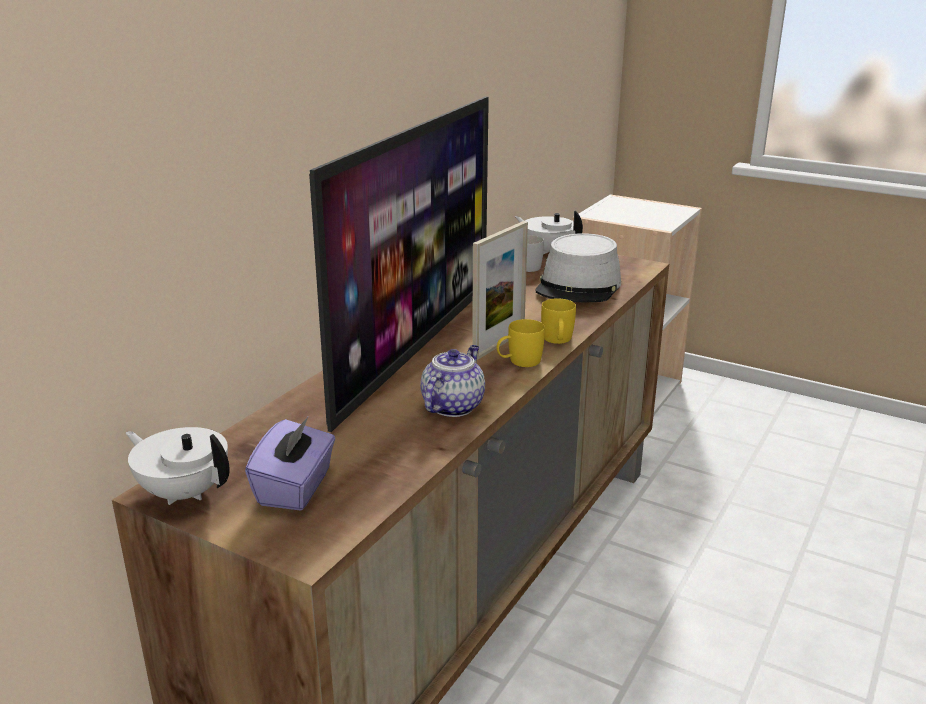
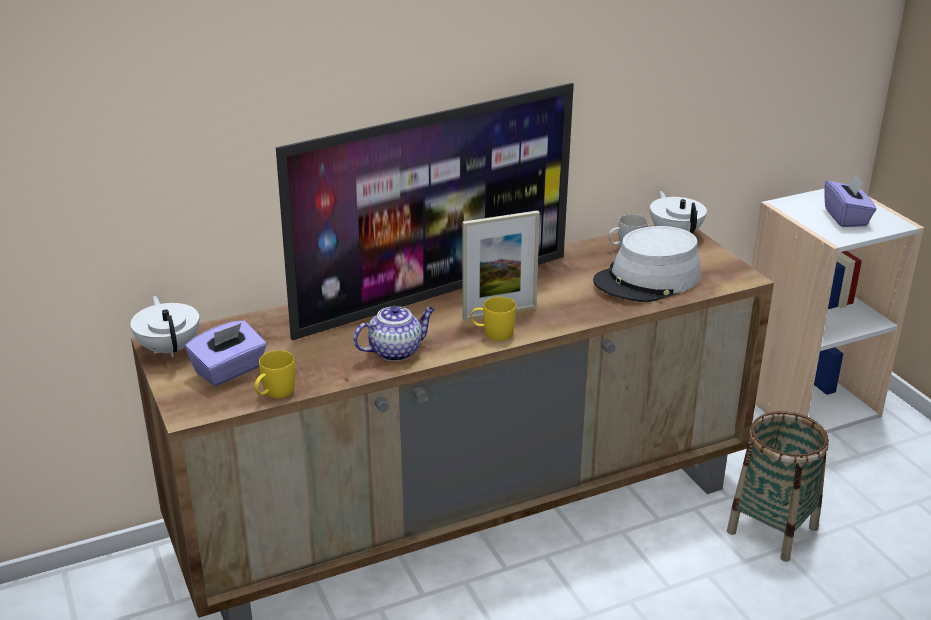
camera: 35 degrees right, 5 degrees up
(557, 340) = (550, 325): yellow mug -> yellow mug (274, 394)
(646, 213) = (846, 217): none -> purple tissue box
(707, 490) = (772, 529): none -> basket

